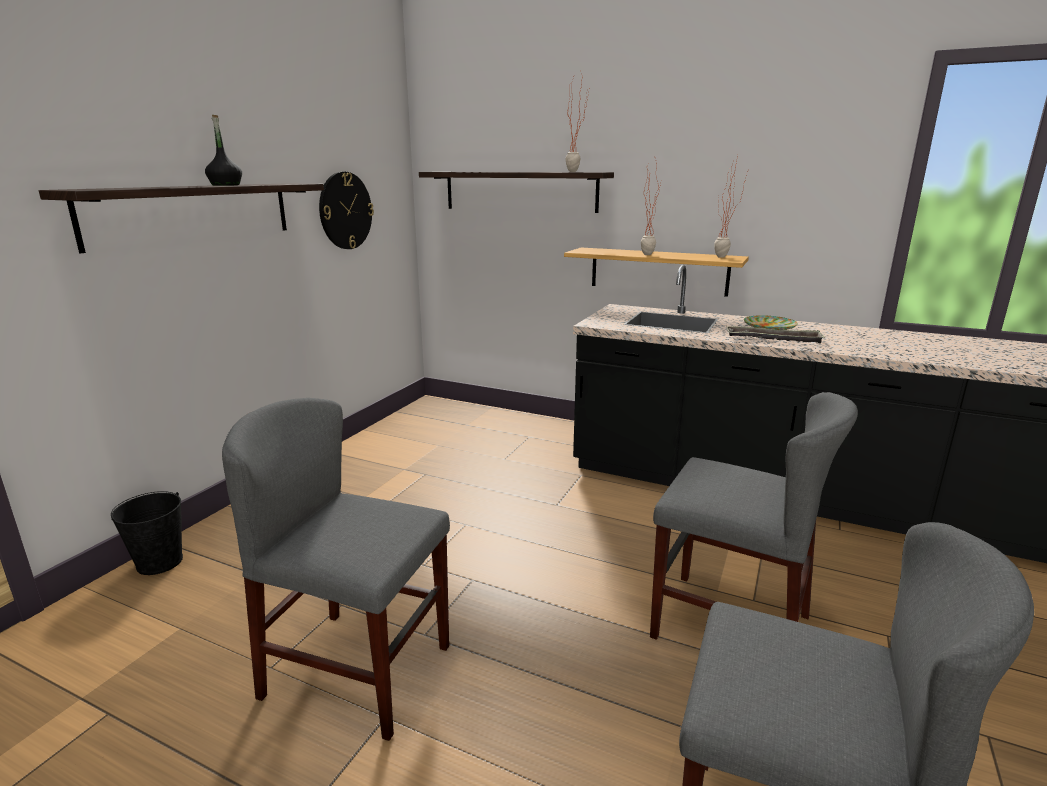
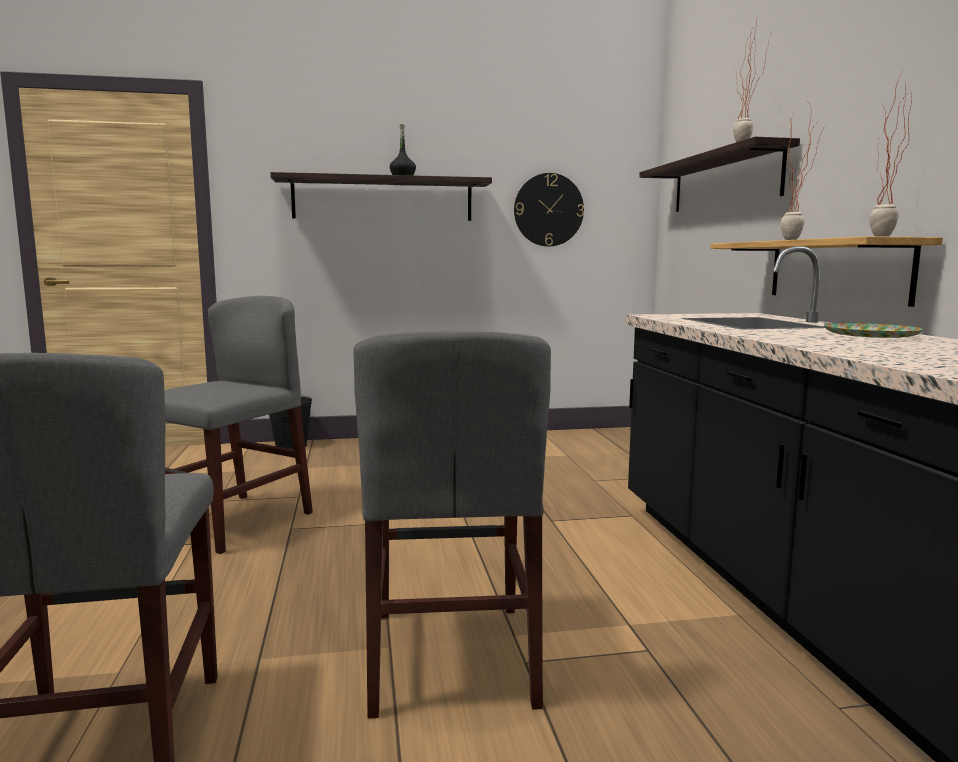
camera: 55 degrees right, 10 degrees down
(358, 671) = (233, 522): grey chair -> grey chair turned 45 degrees clockwise
(773, 339) = (800, 339): tray -> none

